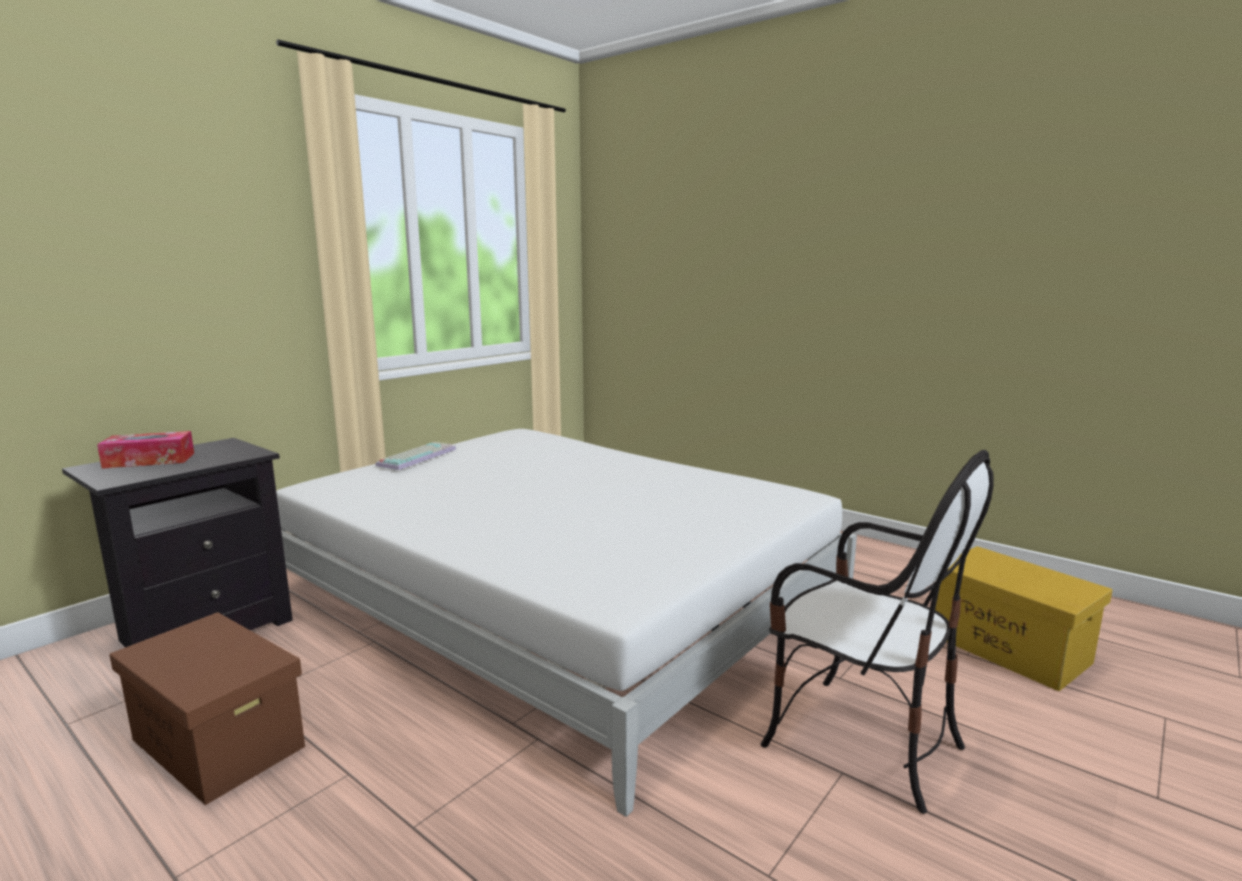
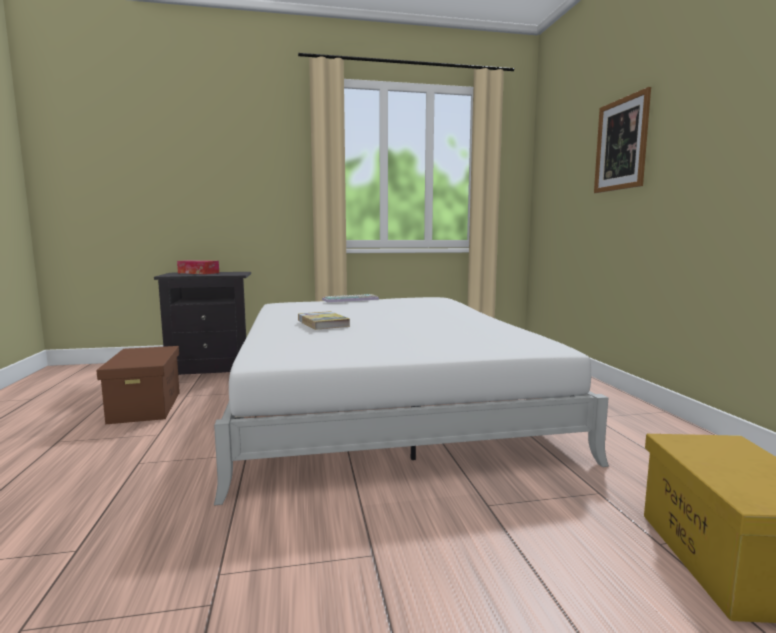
camera: 40 degrees right, 5 degrees down
(516, 517) = (323, 323): none -> book
(736, 241) = (621, 144): none -> picture
(860, 742) = (423, 546): chair -> none

